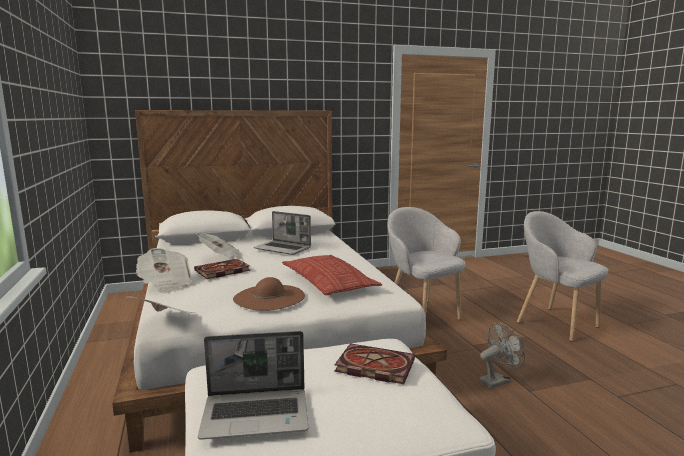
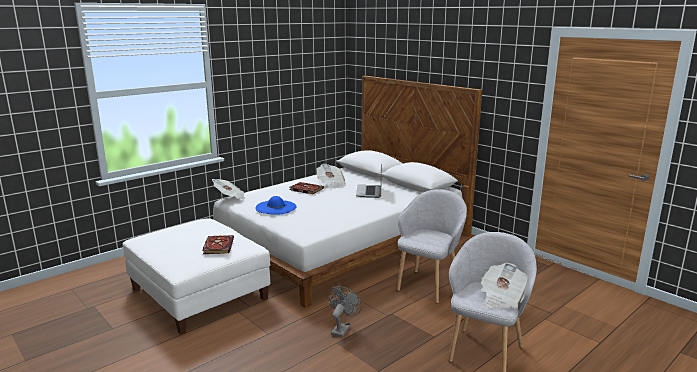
camera: 65 degrees right, 5 degrees up
(165, 284) = (278, 185): newspaper -> newspaper (502, 298)
(257, 414) = (169, 234): laptop -> none
(269, 297) = (276, 207): brown hat -> blue hat
(328, 281) = (317, 215): pillow -> none
(498, 380) = (342, 329): grey fan -> grey fan turned 105 degrees counterclockwise

